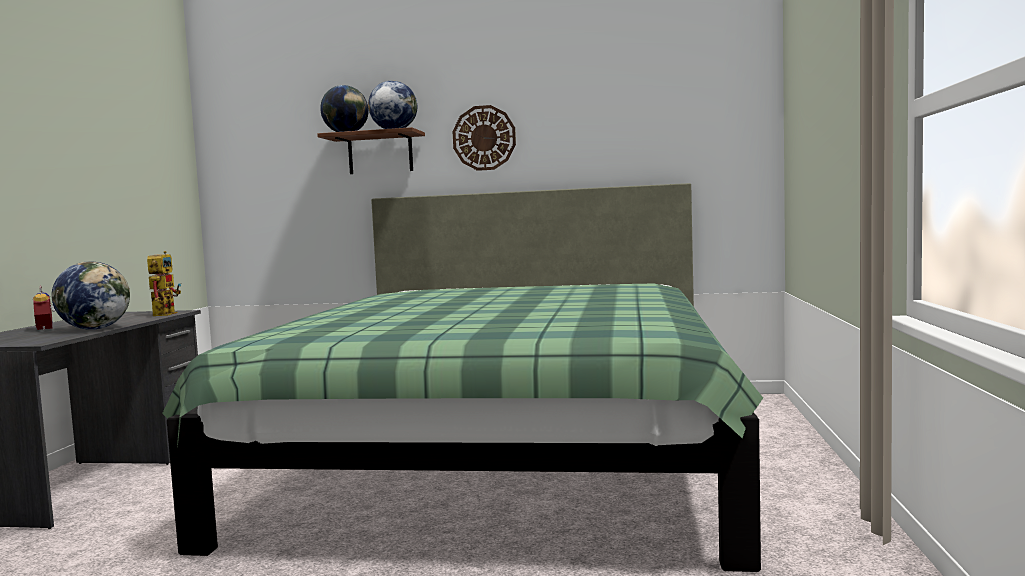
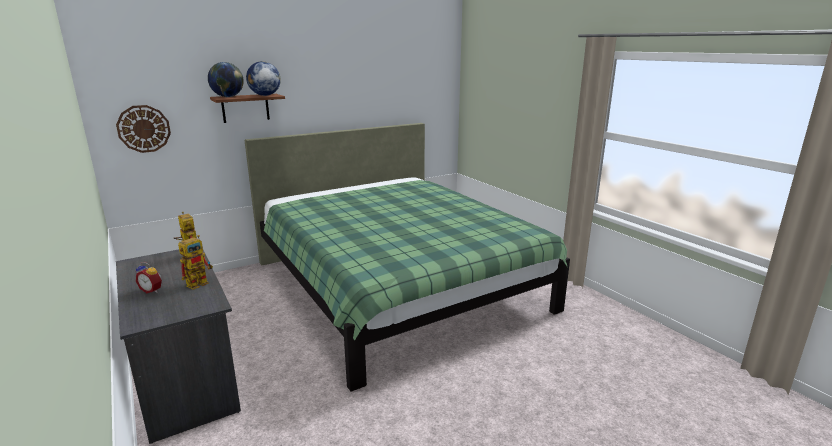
camera: 40 degrees left, 15 degrees up
(95, 329) = (200, 282): globe -> toy robot
(484, 138) = (314, 97): wall clock -> wall clock (144, 129)

